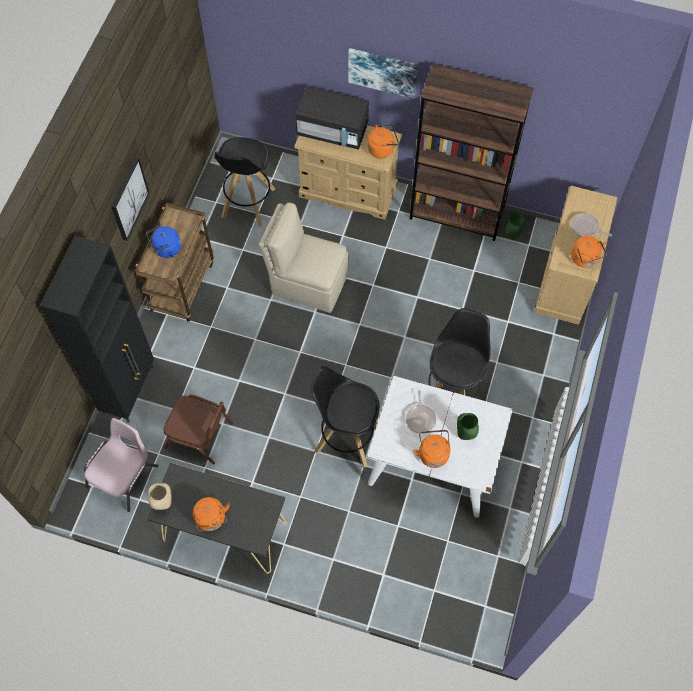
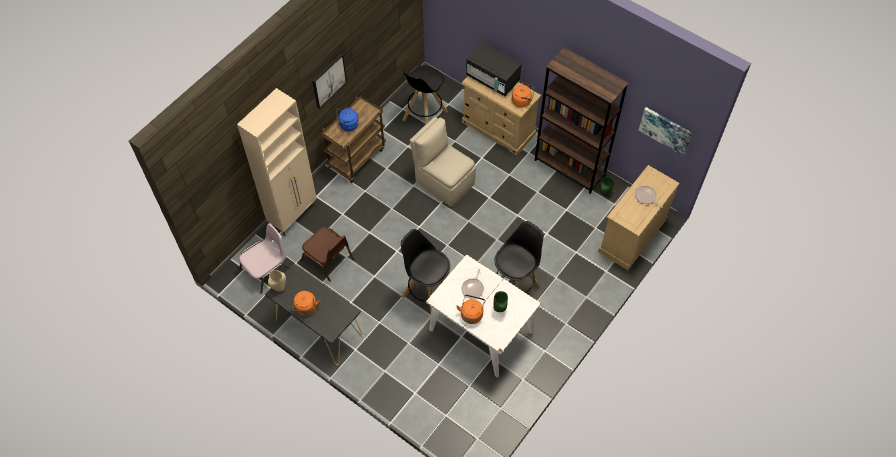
camera: 20 degrees right, 5 degrees down
(129, 389) = (293, 215): black cabinet -> beige cabinet
(383, 71) = (532, 45): picture -> picture (665, 130)
(585, 259) = (636, 218): orange kettle -> none

